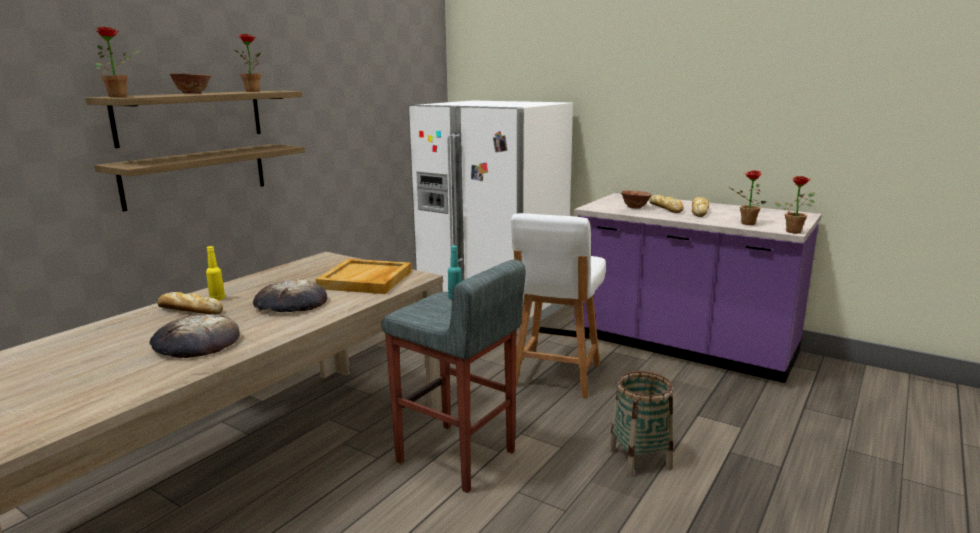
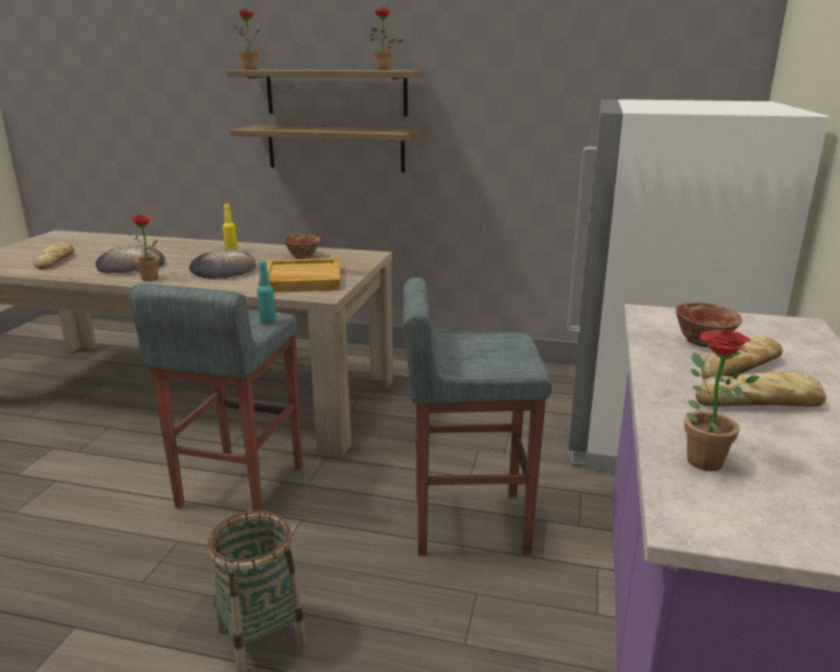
camera: 70 degrees right, 5 degrees up
(189, 310) = (202, 250): bread -> bread (55, 261)
(192, 93) = (315, 69): bowl -> bowl (303, 257)
(555, 376) = (467, 522): white chair -> grey stool
(794, 231) = (691, 530): potted plant -> potted plant (153, 279)

